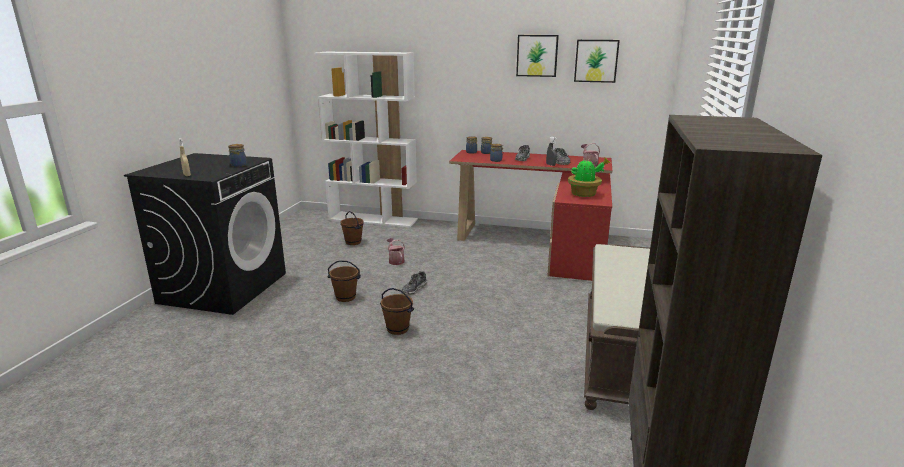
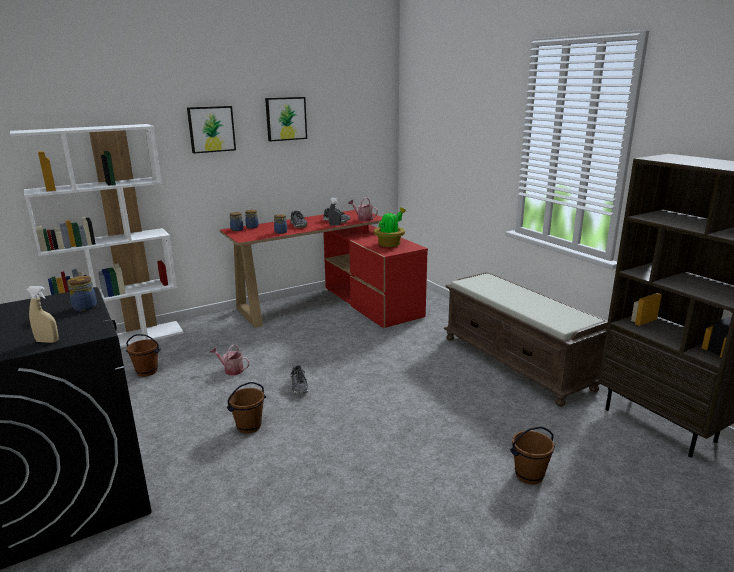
camera: 45 degrees left, 0 degrees up
(398, 329) = (351, 427): brown bucket -> brown bucket (529, 475)
(596, 61) = (338, 120): picture -> picture (211, 129)

